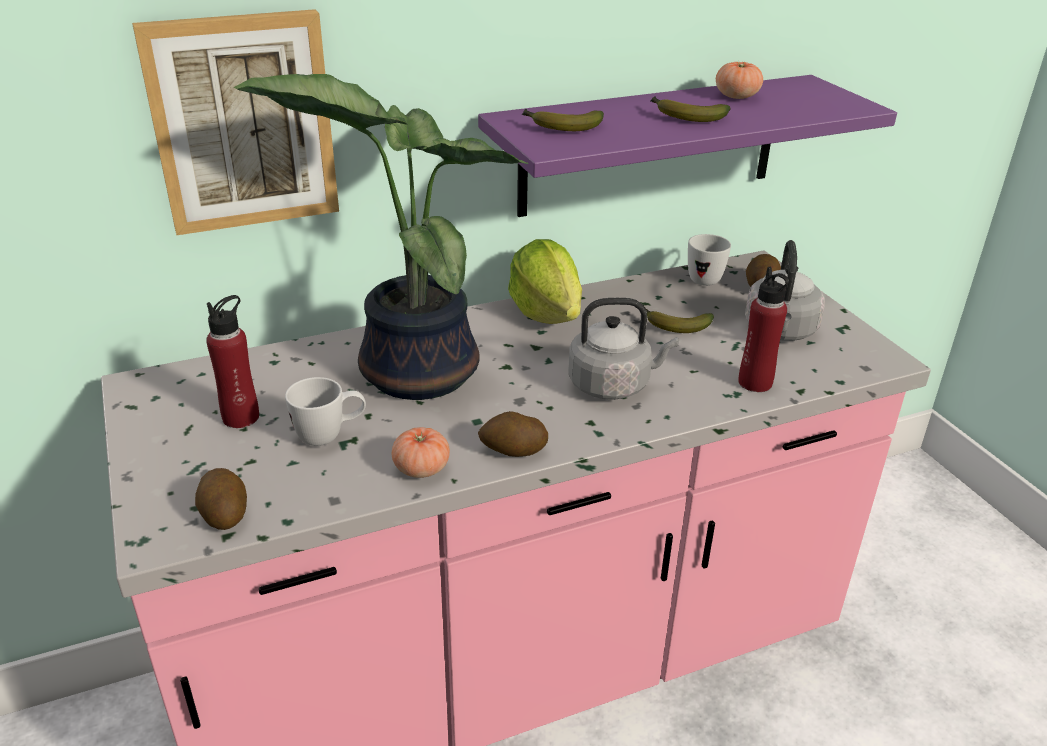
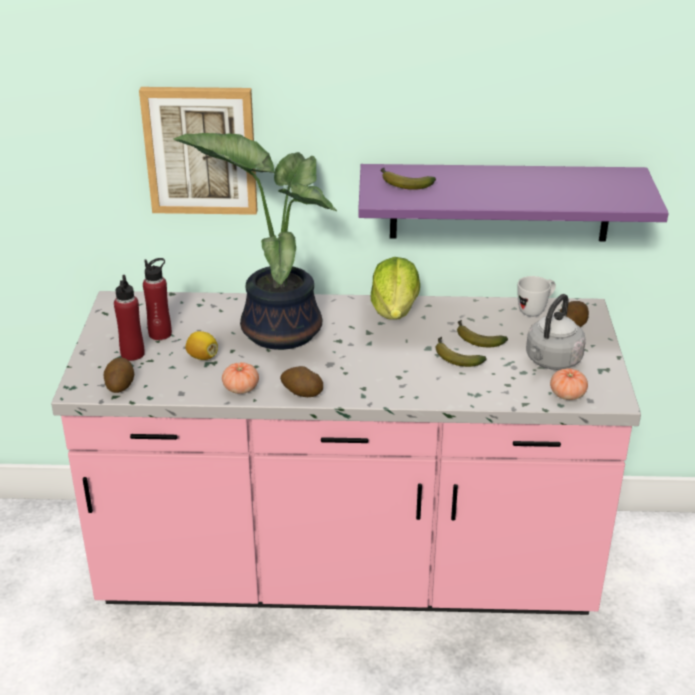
camera: 25 degrees right, 0 degrees up
(330, 436) = (202, 357): white mug -> lemon
(613, 385) = (398, 369): grey kettle -> none
(685, 116) = (498, 189): banana -> banana (455, 357)
(736, 96) = (559, 178): tomato -> tomato (567, 395)
(755, 382) = (497, 391): red bottle -> red bottle (132, 354)

